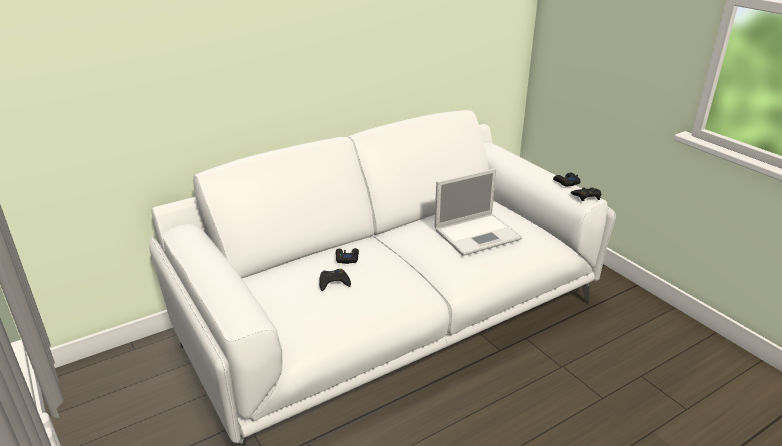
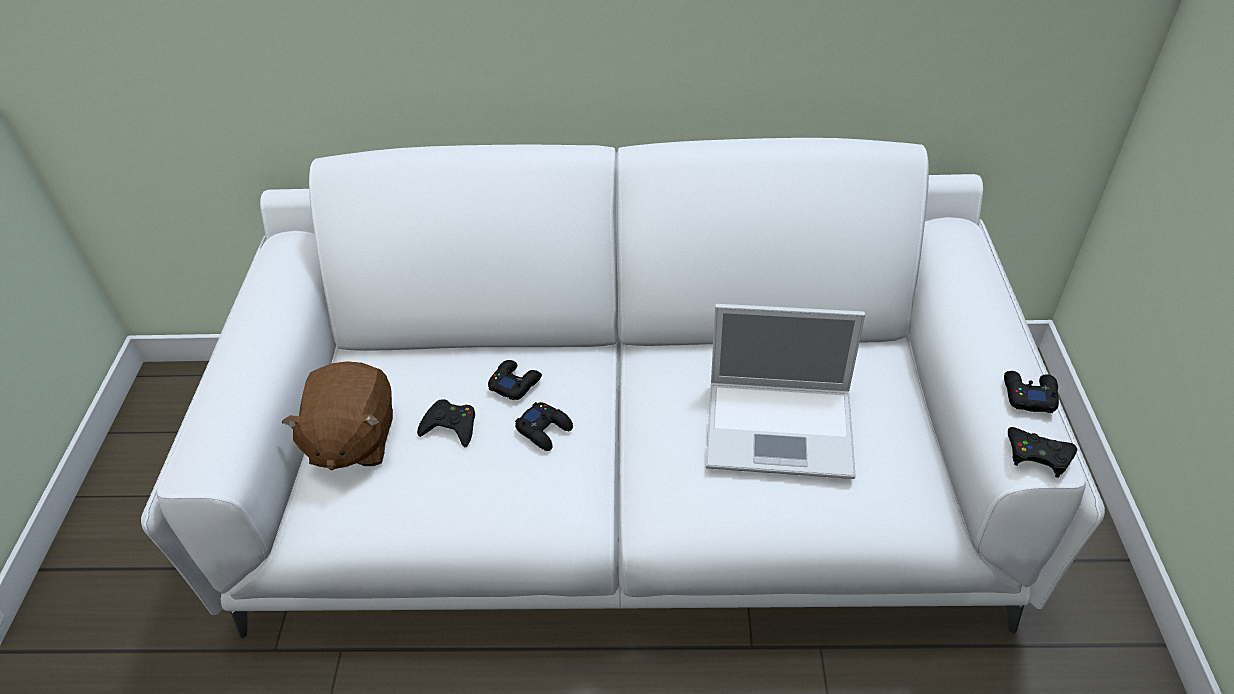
camera: 35 degrees right, 15 degrees up
(286, 306) = (352, 440): none -> brown plush toy
(379, 268) = (544, 430): none -> black game controller

